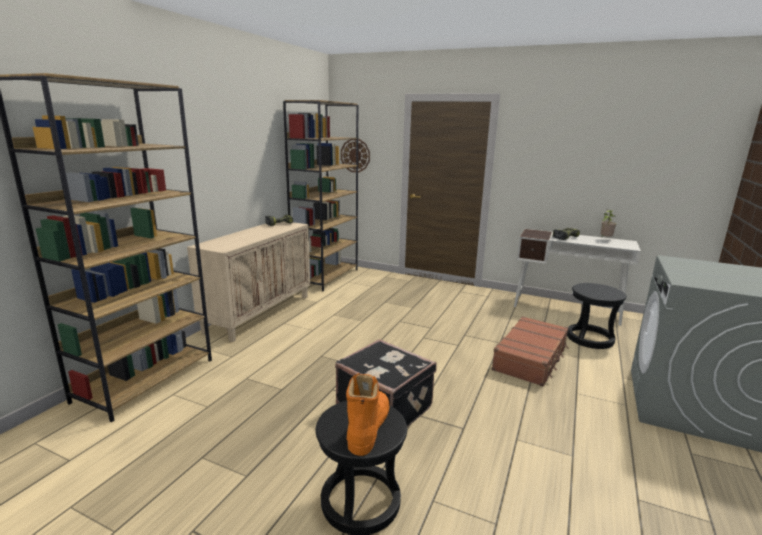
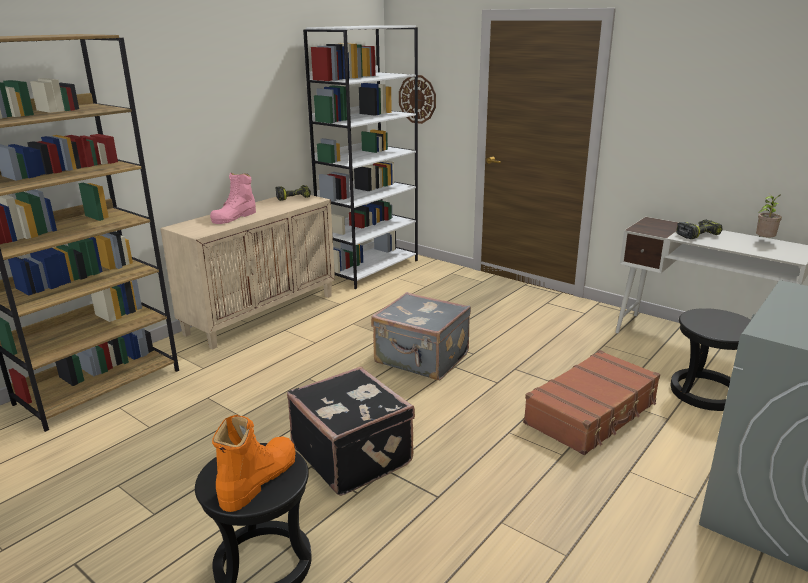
camera: 15 degrees right, 5 degrees up
(243, 237) = (234, 217): none -> pink boot
(326, 277) = (370, 268): brown bookcase -> white bookcase
(397, 335) = (421, 359): none -> grey suitcase

